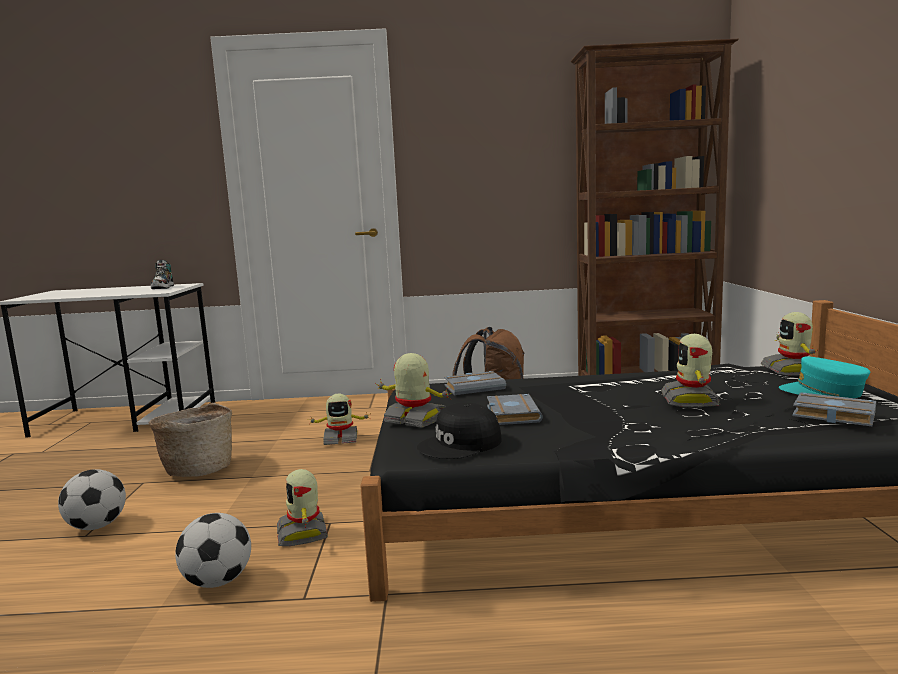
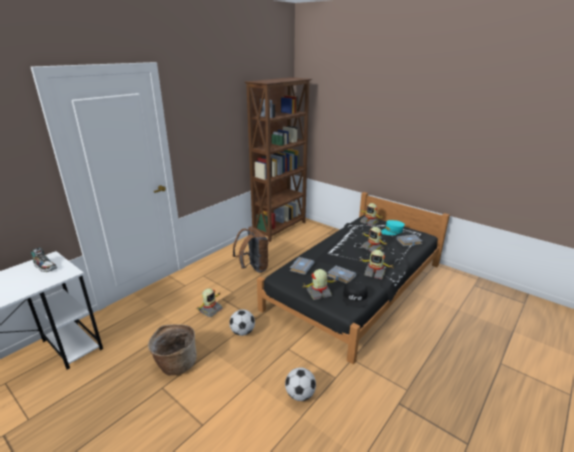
camera: 50 degrees left, 15 degrees up
(97, 526) = (197, 418): football -> football (242, 332)
(304, 533) = (288, 358): toy robot -> toy robot (374, 273)

